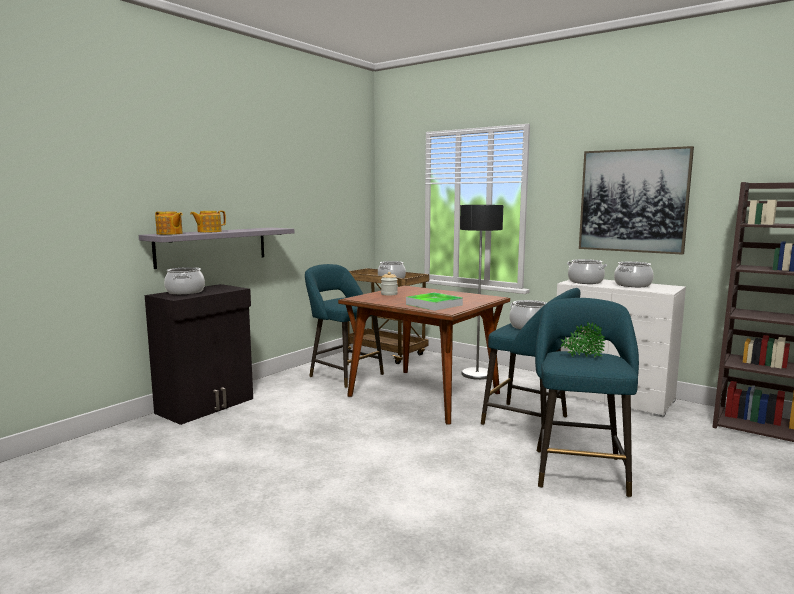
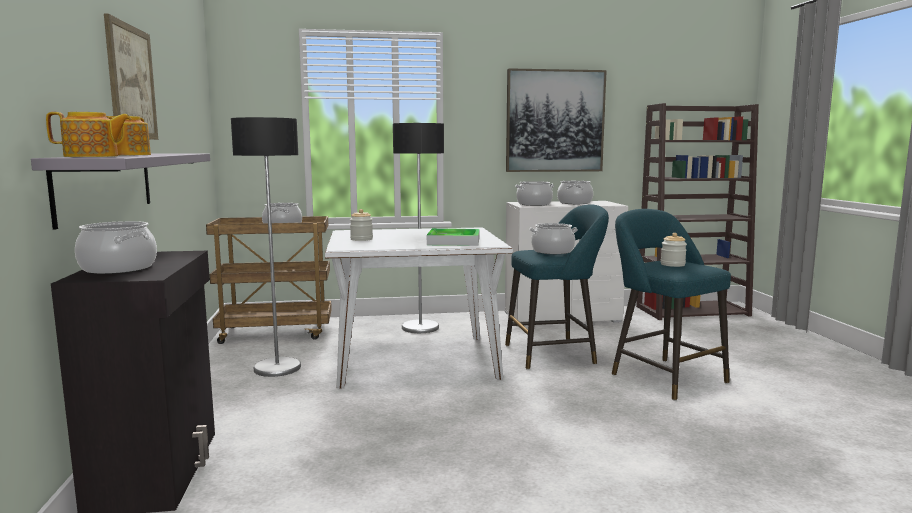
camera: 45 degrees left, 0 degrees up
(252, 187) = (131, 82): none -> picture
(343, 375) = (277, 368): turquoise stool -> floor lamp
(423, 394) = (415, 360): brown dining table -> white dining table
(582, 357) = (672, 264): potted plant -> jar

